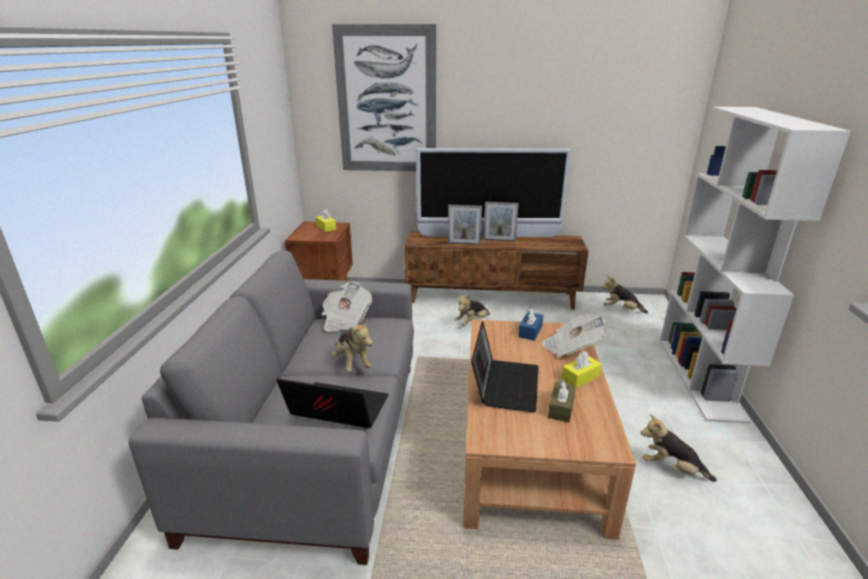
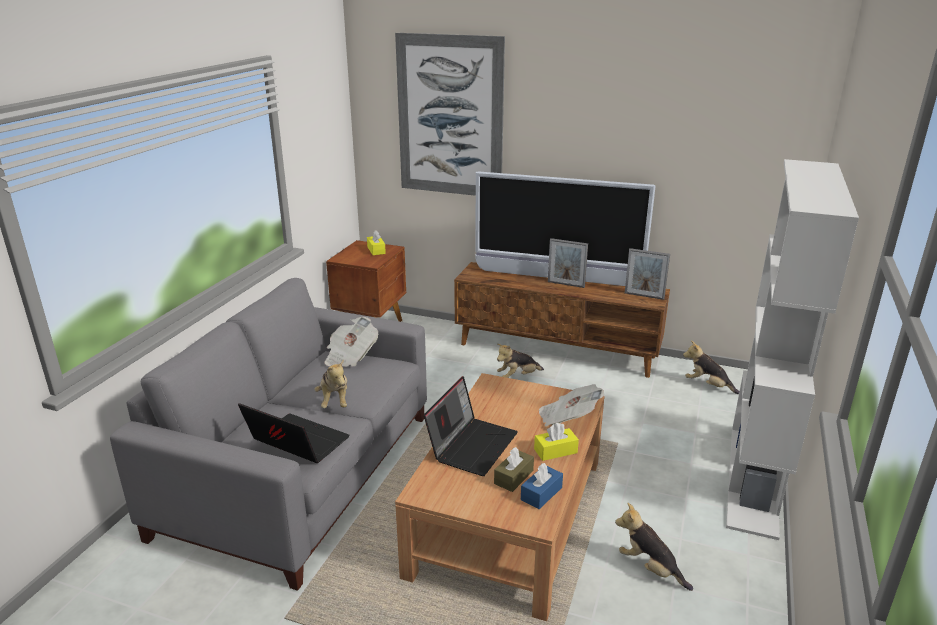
camera: 15 degrees right, 0 degrees up
(464, 243) = (522, 284): picture frame -> picture frame (644, 296)
(530, 331) = (535, 395): blue tissue box -> blue tissue box (541, 493)

